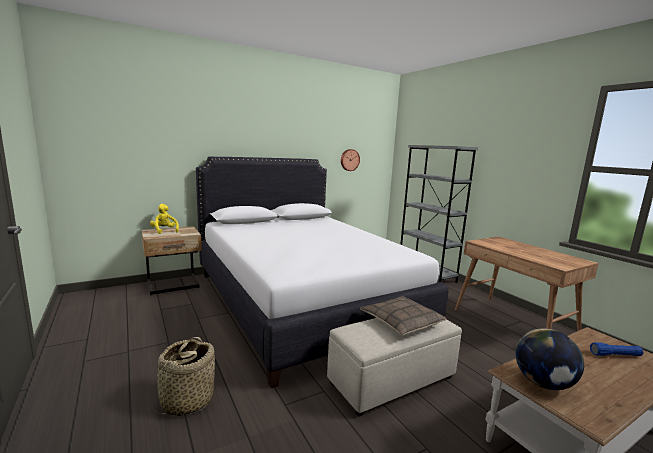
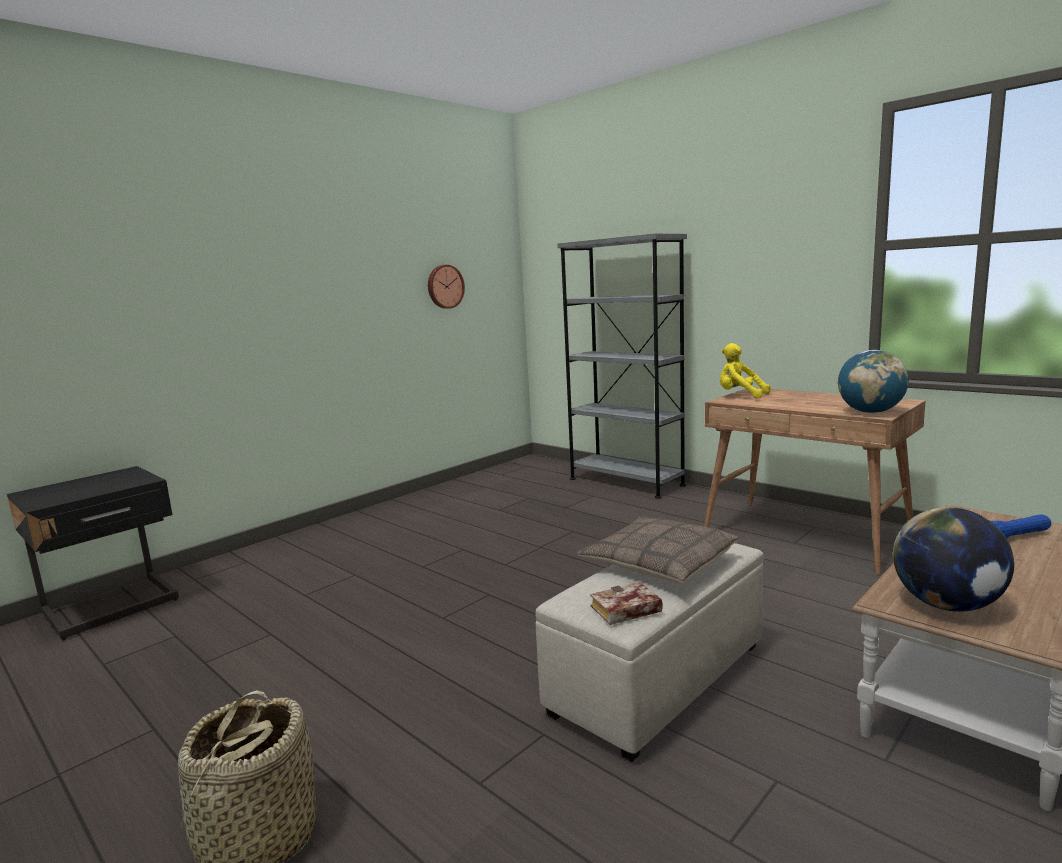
camera: 15 degrees left, 0 degrees up
(164, 231) = (70, 487): yellow plush toy -> yellow plush toy (739, 396)
(174, 285) = (114, 607): beige nightstand -> black nightstand
(302, 300) = (419, 575): white bed -> none
(369, 342) = (624, 611): none -> book
(556, 264) = (870, 412): none -> globe

